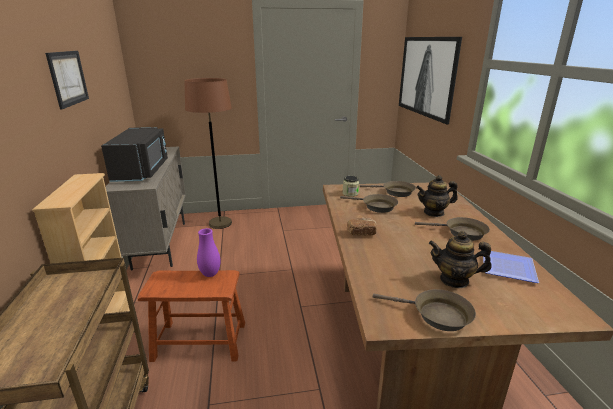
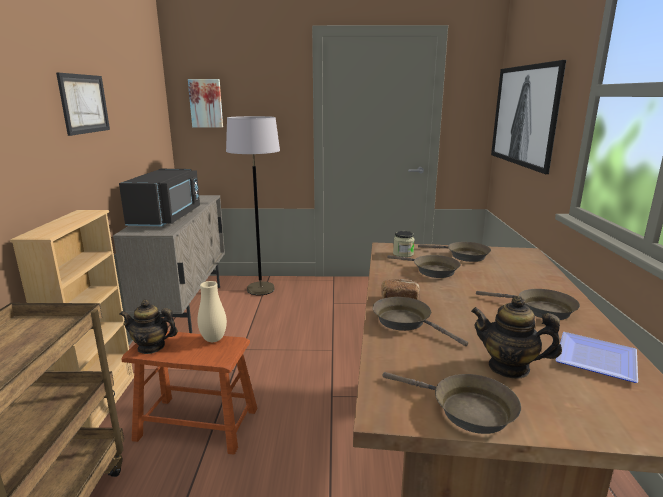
camera: 10 degrees right, 5 degrees down
(161, 66) = (206, 103): none -> picture
(210, 274) = (213, 339): purple vase -> beige vase
(220, 223) = (260, 289): brown floor lamp -> grey floor lamp
(372, 251) = (406, 322): none -> brown frying pan
(434, 212) = (508, 282): teapot -> teapot (151, 347)

